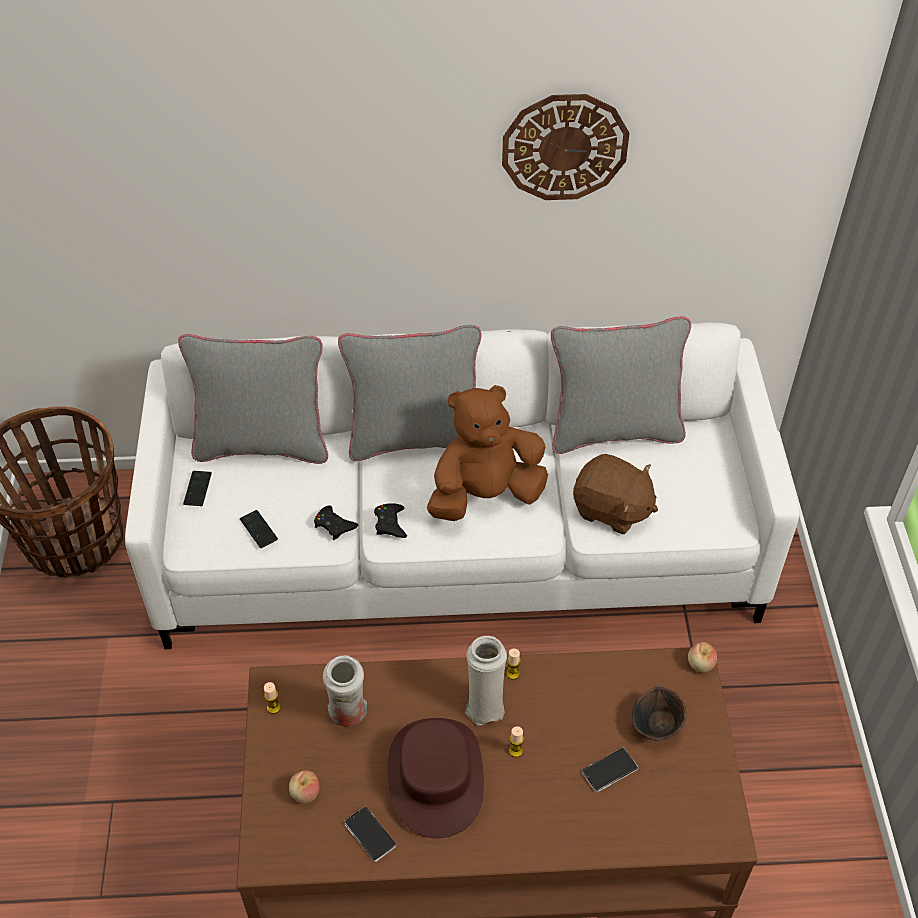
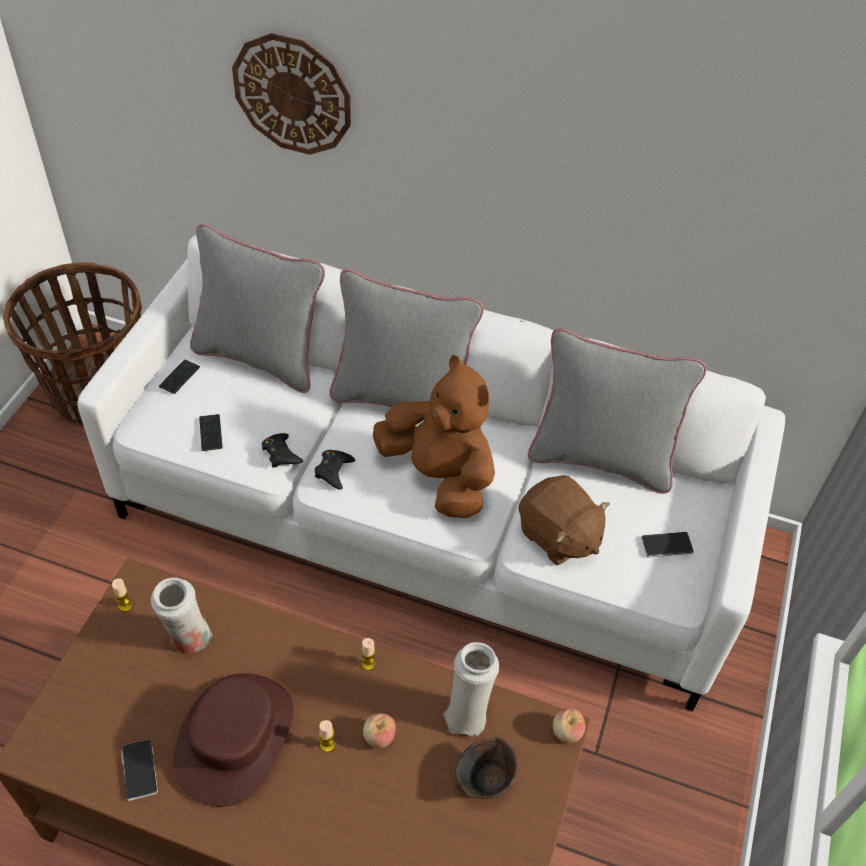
camera: 20 degrees right, 0 degrees up
(305, 793) = (104, 702): apple -> apple (379, 737)
(484, 705) = (323, 684): white vase -> white vase (467, 713)
(485, 495) = (439, 476): brown plush toy -> brown plush toy turned 45 degrees clockwise
(564, 147) = (618, 137): wall clock -> wall clock (292, 94)
(609, 770) = (411, 807): phone -> phone (666, 545)

